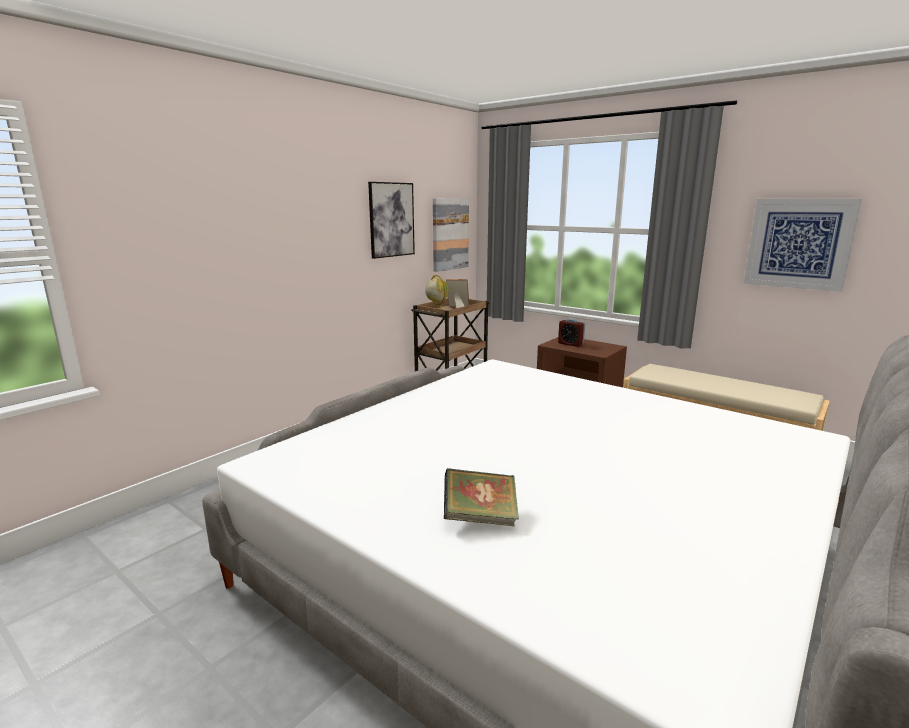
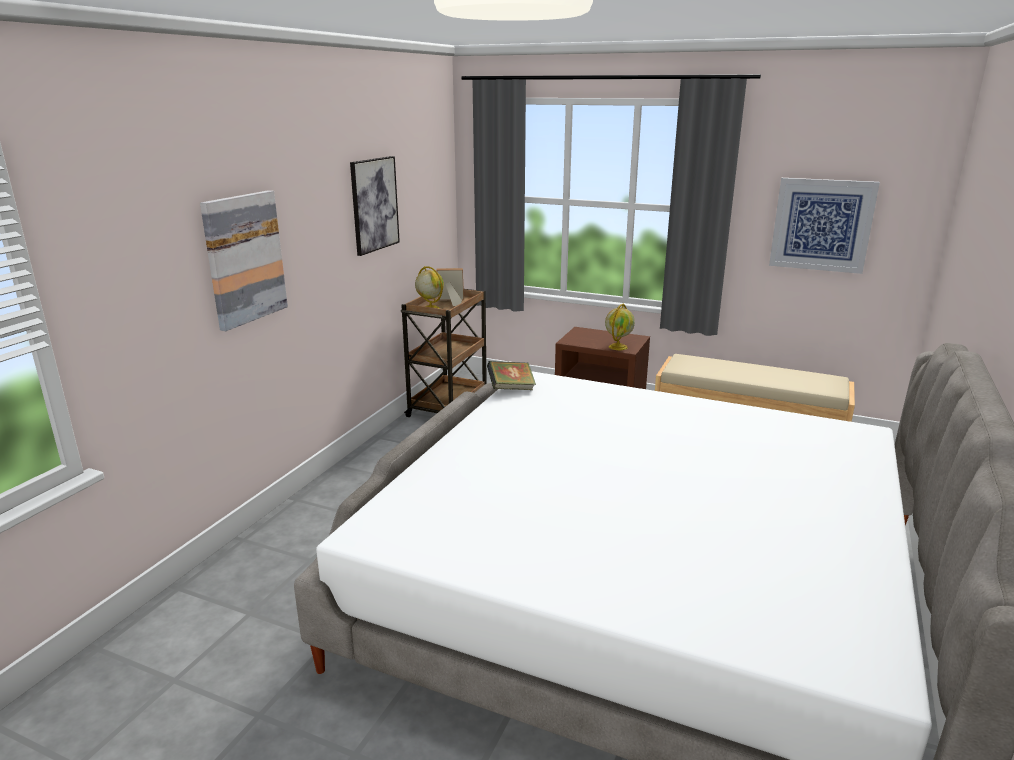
camera: 15 degrees left, 5 degrees up
(449, 234) = (431, 211): picture -> picture (244, 258)
(480, 518) = (623, 560): book -> book (511, 389)
(570, 344) = (590, 338): alarm clock -> none
(592, 351) = (618, 347): none -> globe

